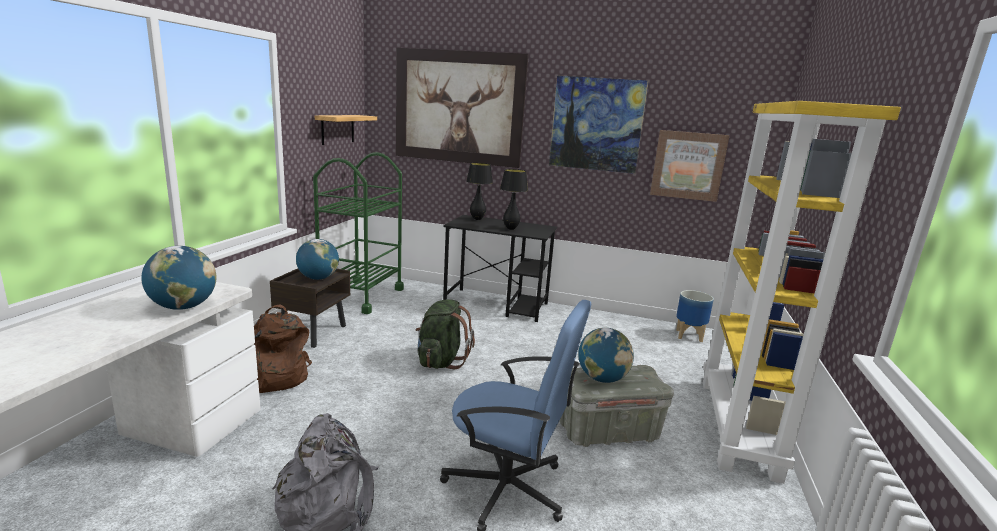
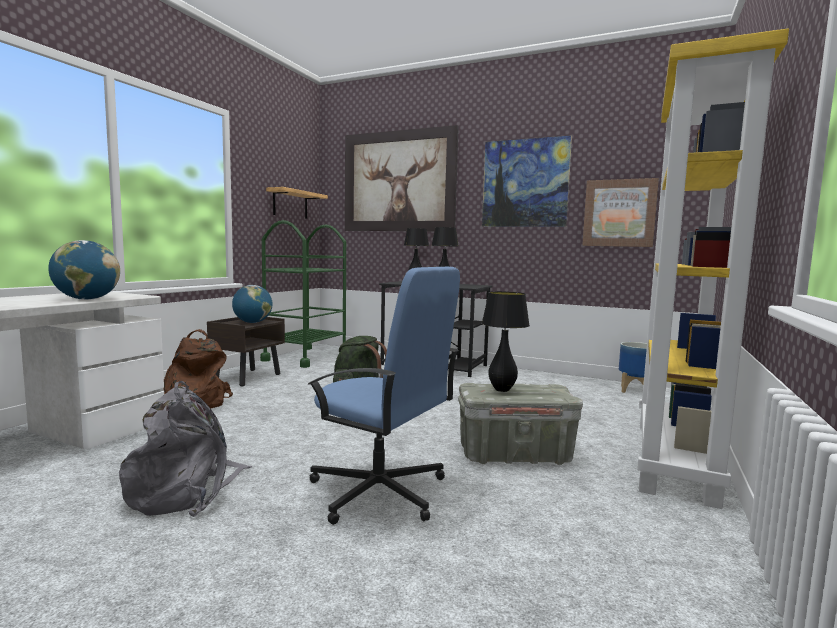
camera: 10 degrees right, 10 degrees down
(602, 379) = (502, 390): globe -> black table lamp

